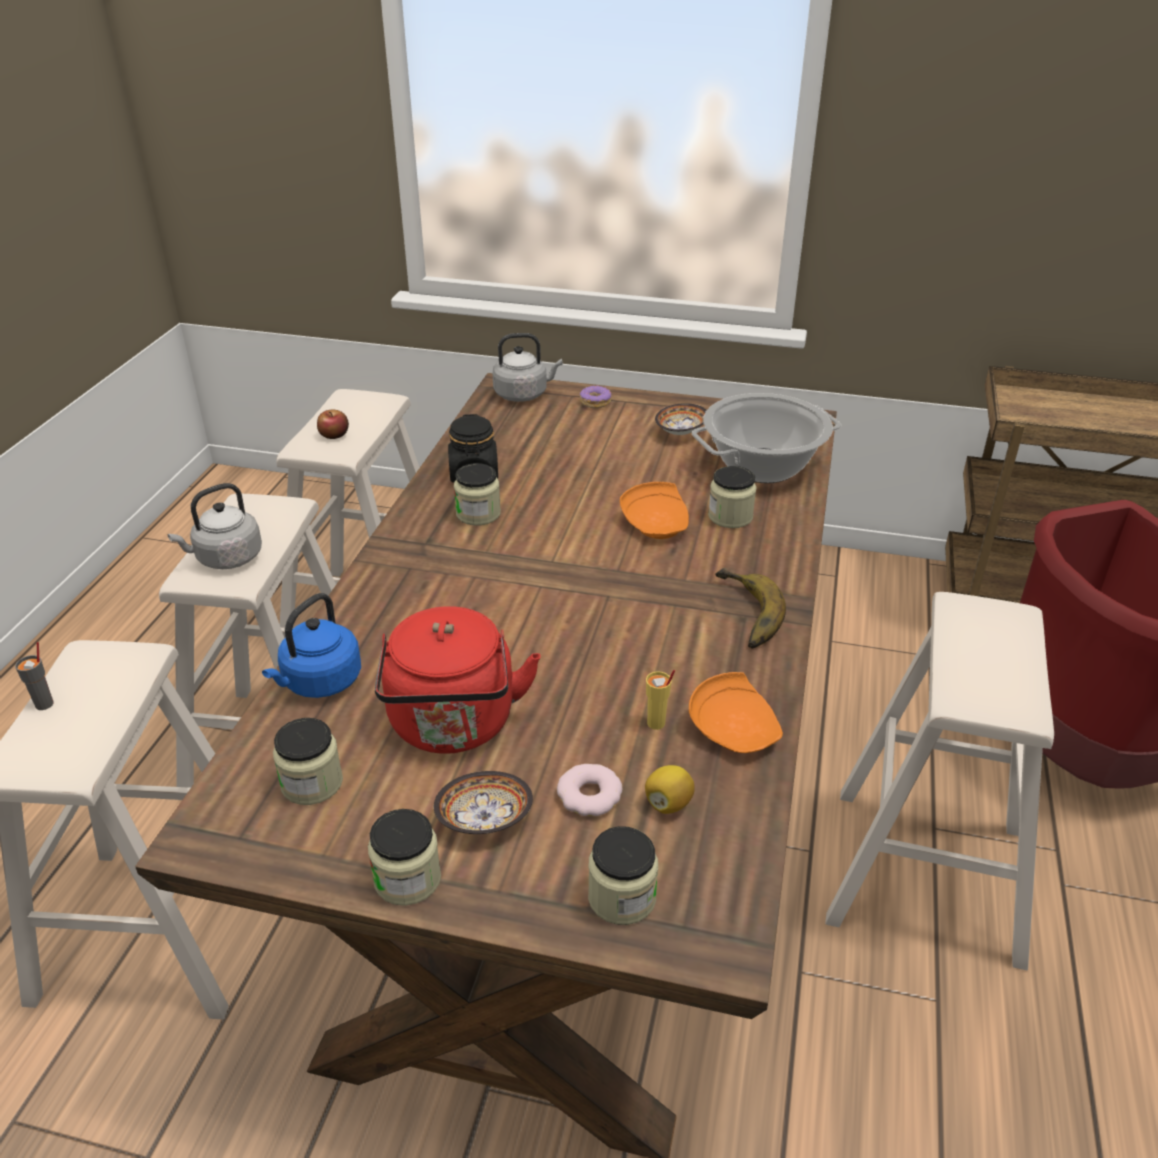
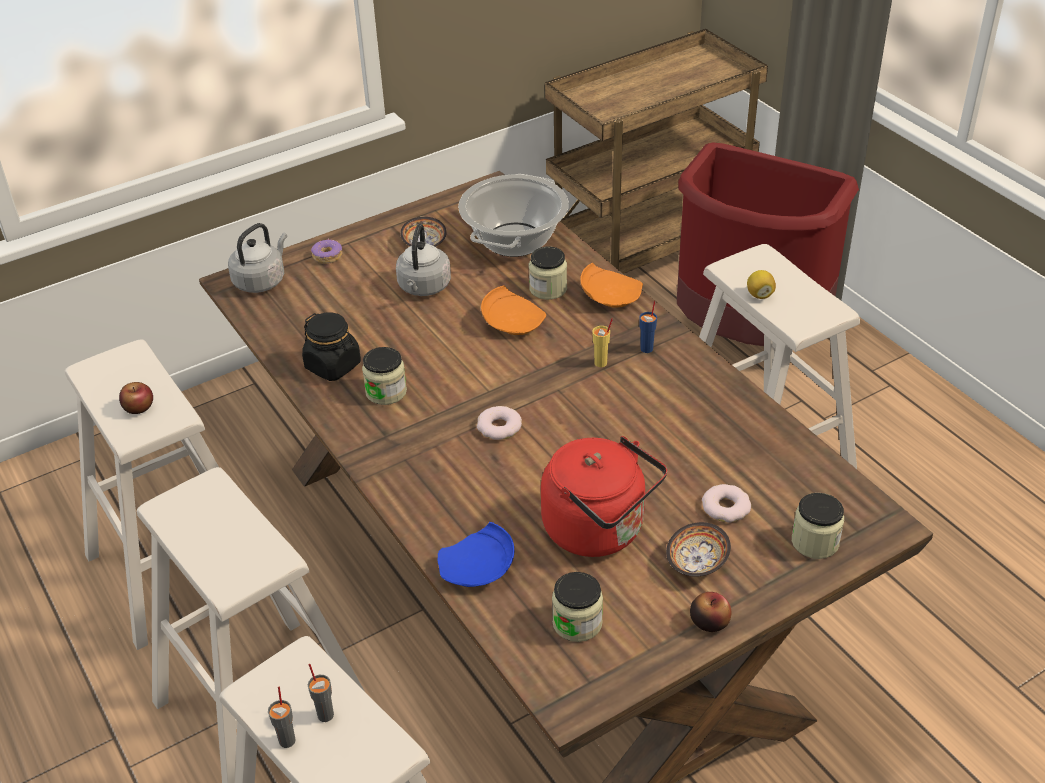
camera: 45 degrees left, 5 degrees up
(90, 707) = (325, 714): none -> grey cup
(226, 559) = (232, 553): grey kettle -> grey kettle (423, 288)
(319, 682) = (478, 569): blue kettle -> blue plate
(407, 879) = (709, 621): jar -> apple
(514, 592) = (499, 427): none -> donut
(656, 723) = (699, 444): yellow cup -> yellow cup (601, 363)
(668, 803) = (767, 480): lemon -> lemon (759, 294)
(735, 729) = (739, 417): orange plate -> orange plate (610, 296)
(742, 614) = (647, 348): banana -> blue cup

